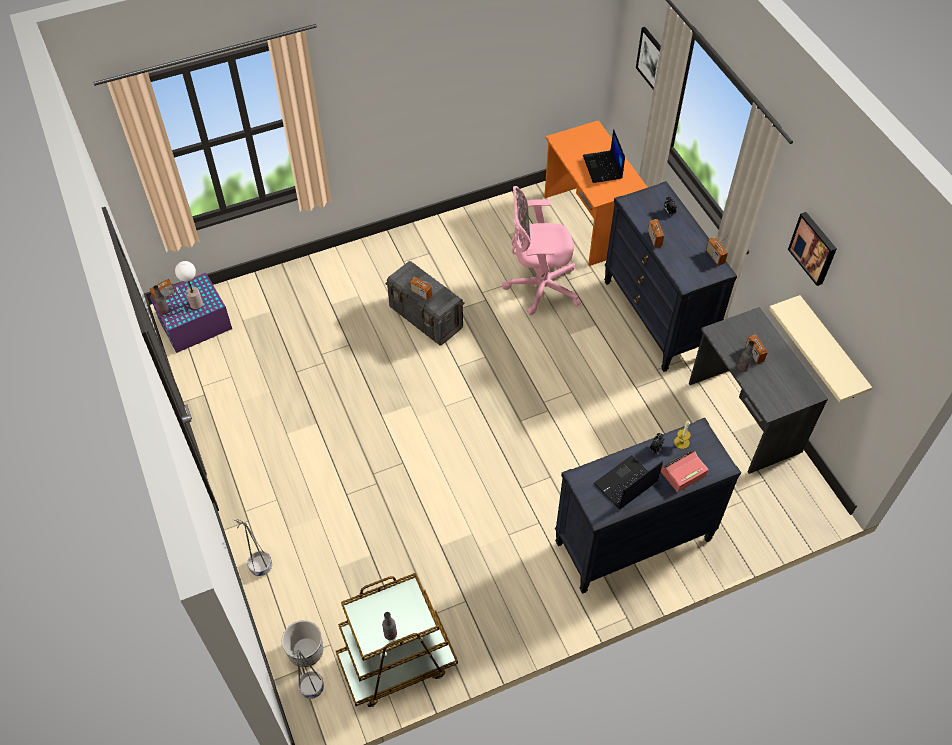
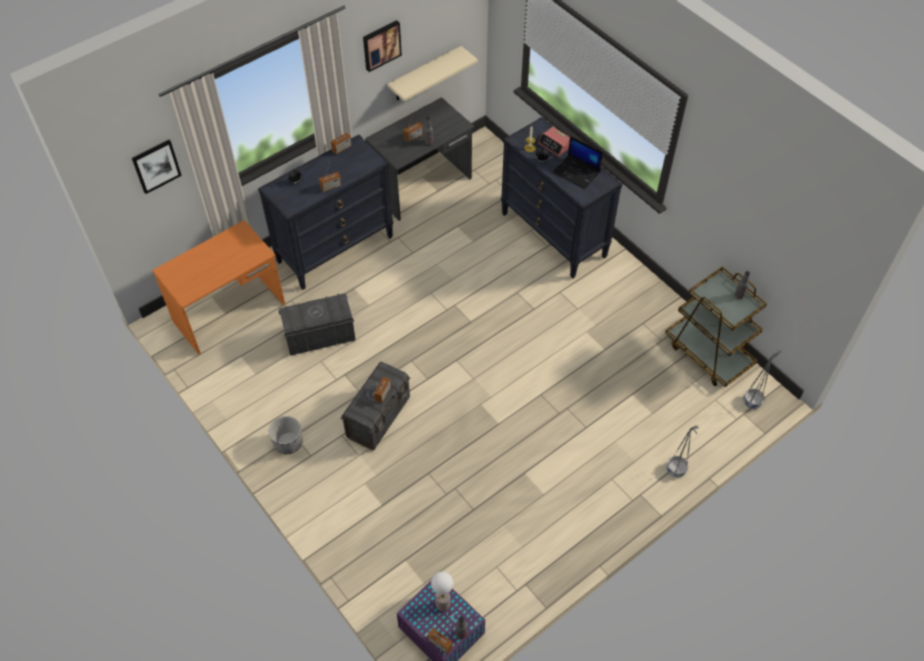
camera: 105 degrees left, 0 degrees up
(305, 651) = (728, 414): planter -> planter (288, 443)
(539, 287) = (319, 337): pink office chair -> grey storage box
(603, 167) = (221, 255): laptop -> none

